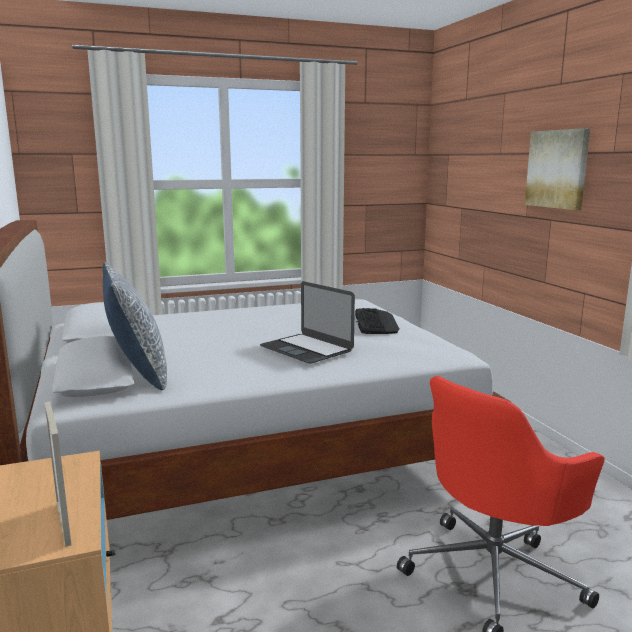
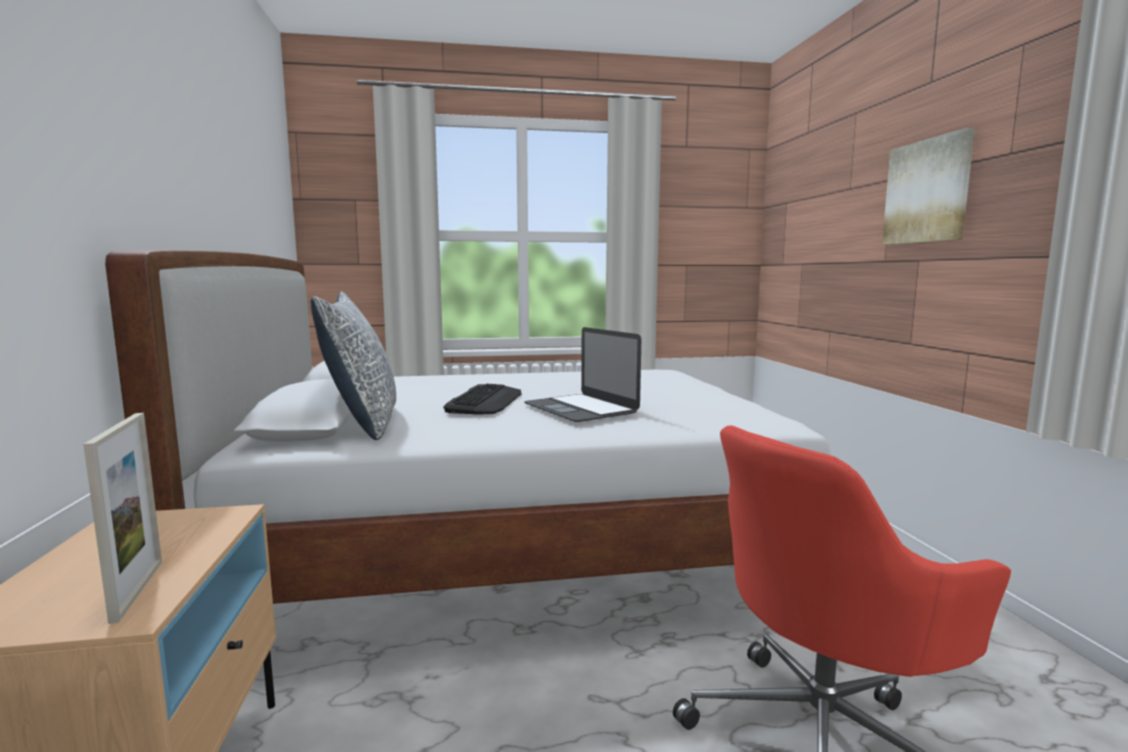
camera: 10 degrees right, 5 degrees down
(375, 322) = (681, 389): keyboard -> keyboard (486, 401)

